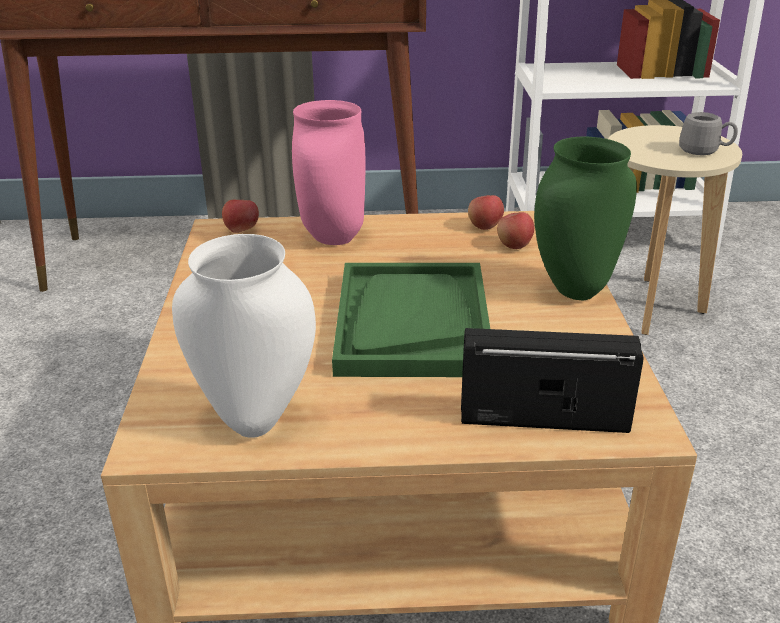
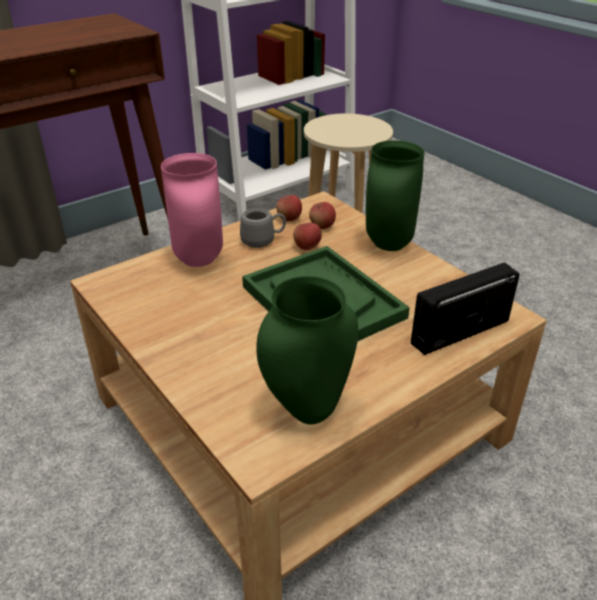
camera: 35 degrees left, 5 degrees up
(241, 230) = (121, 277): apple -> apple (307, 247)
(254, 422) = (308, 412): white vase -> green vase
(705, 151) = (369, 128): grey mug -> grey mug (263, 240)

